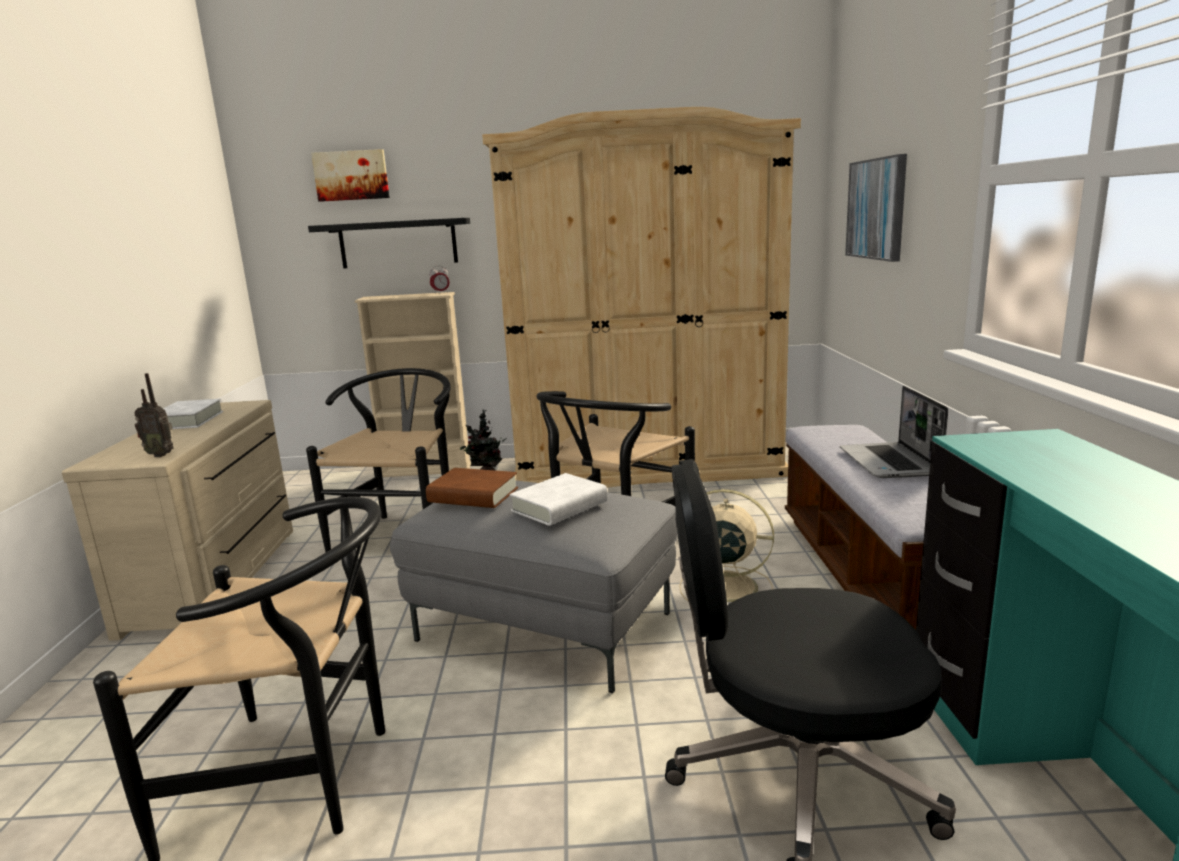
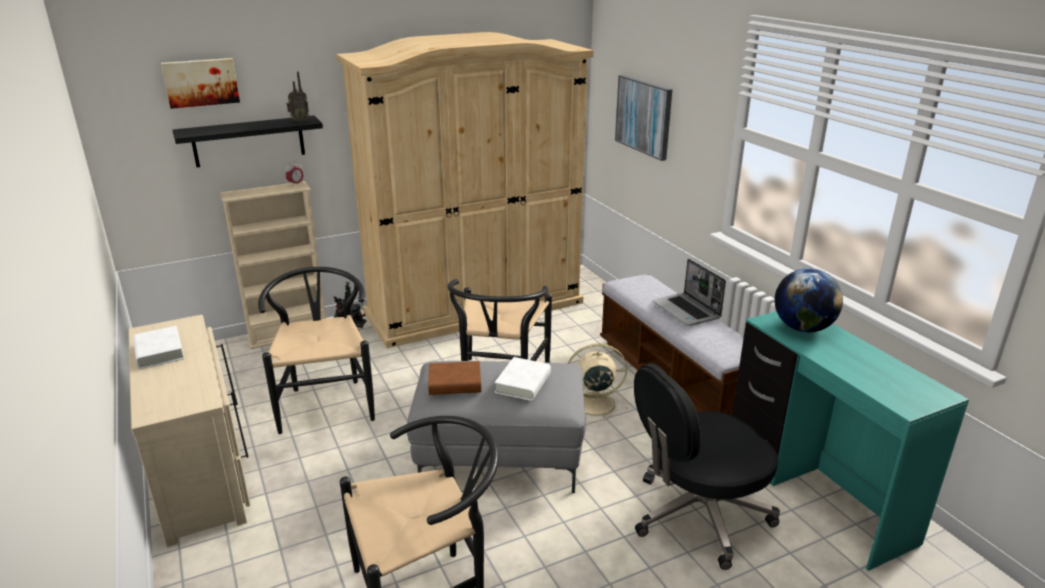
camera: 25 degrees left, 10 degrees up
(161, 455) = (201, 395): radio -> radio (299, 122)
(1040, 453) = (802, 328): none -> globe

